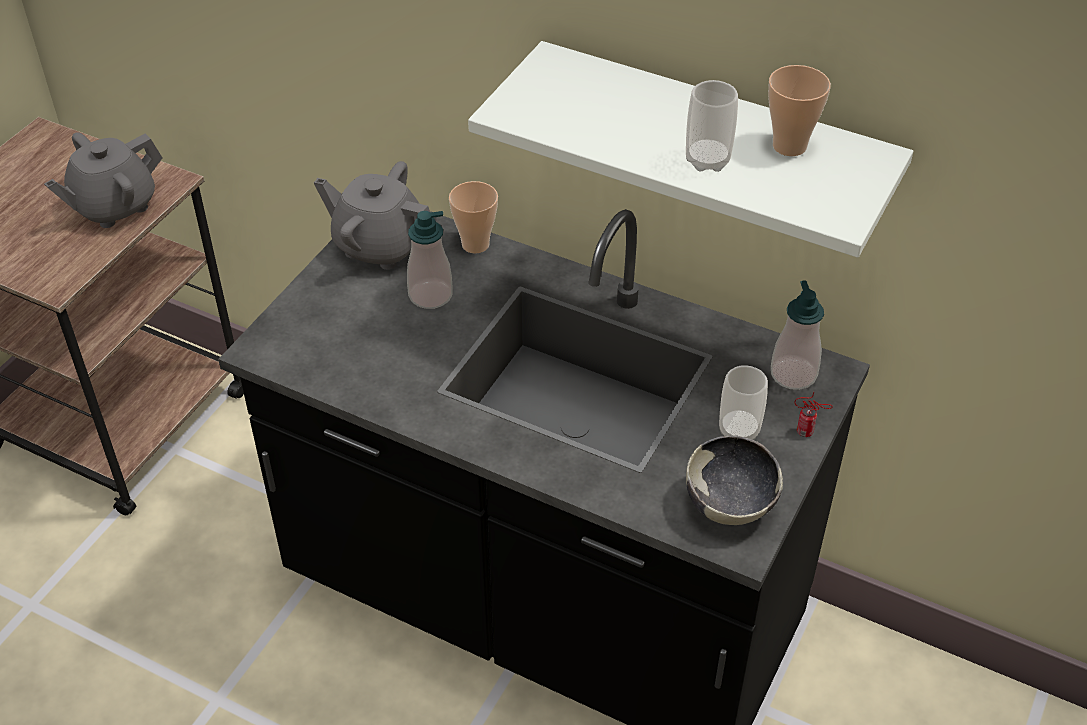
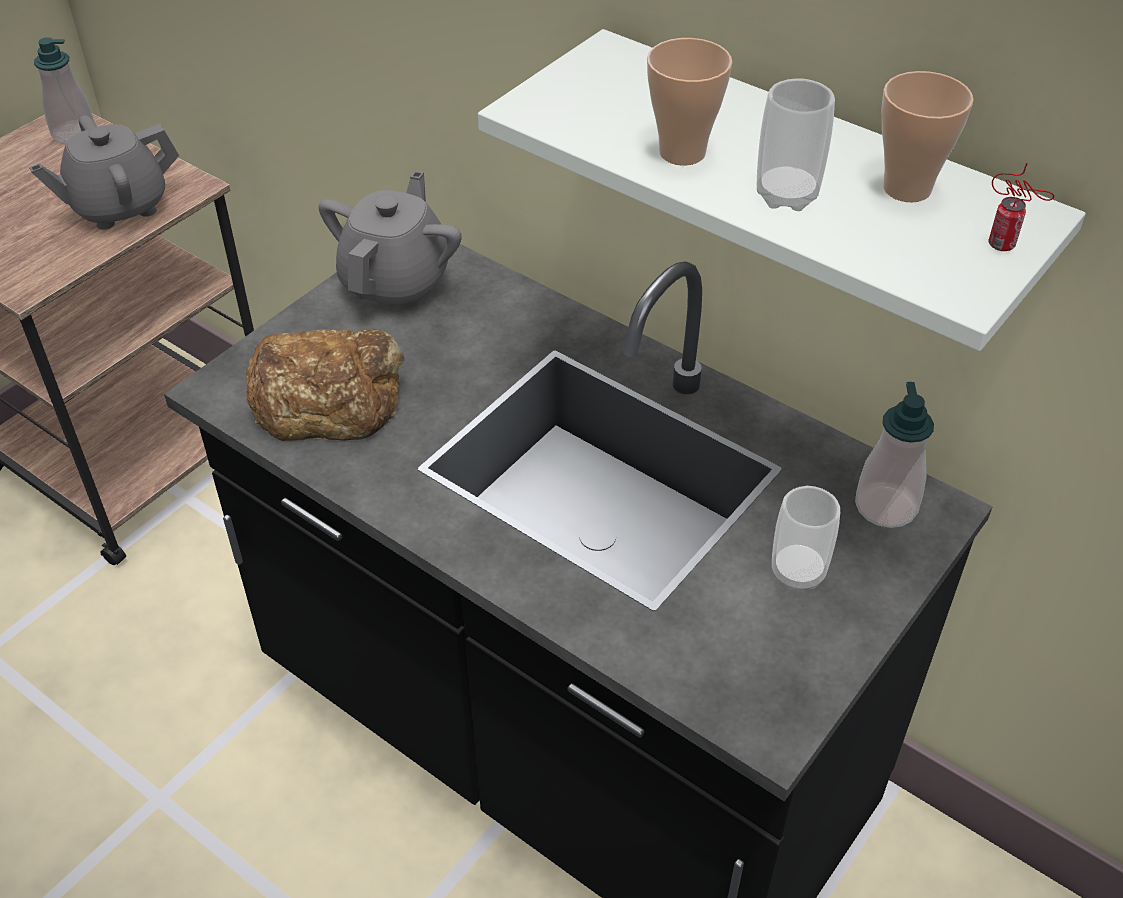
camera: 10 degrees right, 0 degrees up
(350, 343) = (327, 395): none -> bread
(379, 246) = (396, 282): grey teapot -> grey teapot turned 75 degrees clockwise
(430, 295) = (441, 348): soap dispenser -> soap dispenser (74, 134)
(475, 244) = (513, 293): cup -> cup (682, 152)
(730, 504) = (765, 672): bowl -> none
(807, 432) = (890, 587): can -> can (1005, 246)

